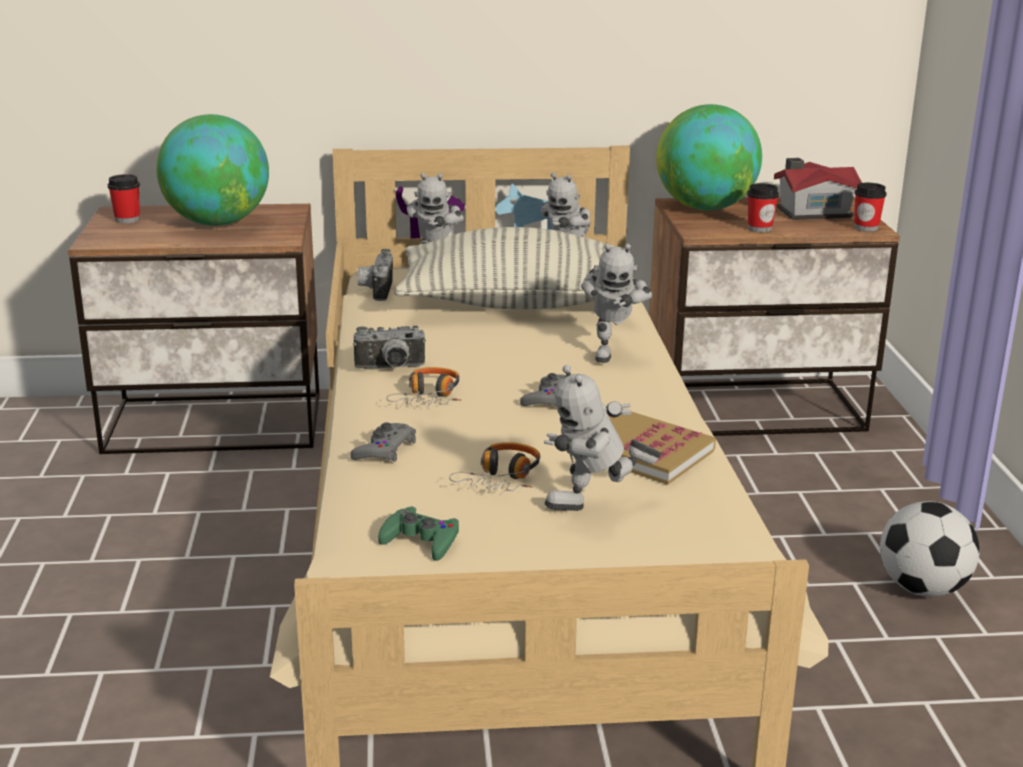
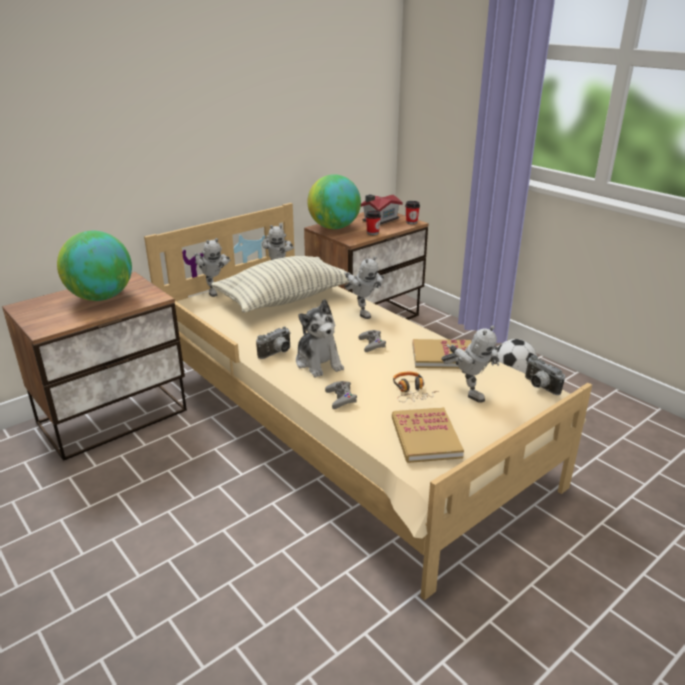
camera: 35 degrees left, 5 degrees up
(127, 219) = (38, 310): cup -> none
(375, 290) = (203, 312): camera -> camera (539, 386)
(421, 541) = (425, 437): green game controller -> book
(429, 397) = (319, 362): headphones -> plush toy
(596, 509) = (467, 391): toy robot -> toy robot turned 75 degrees counterclockwise

